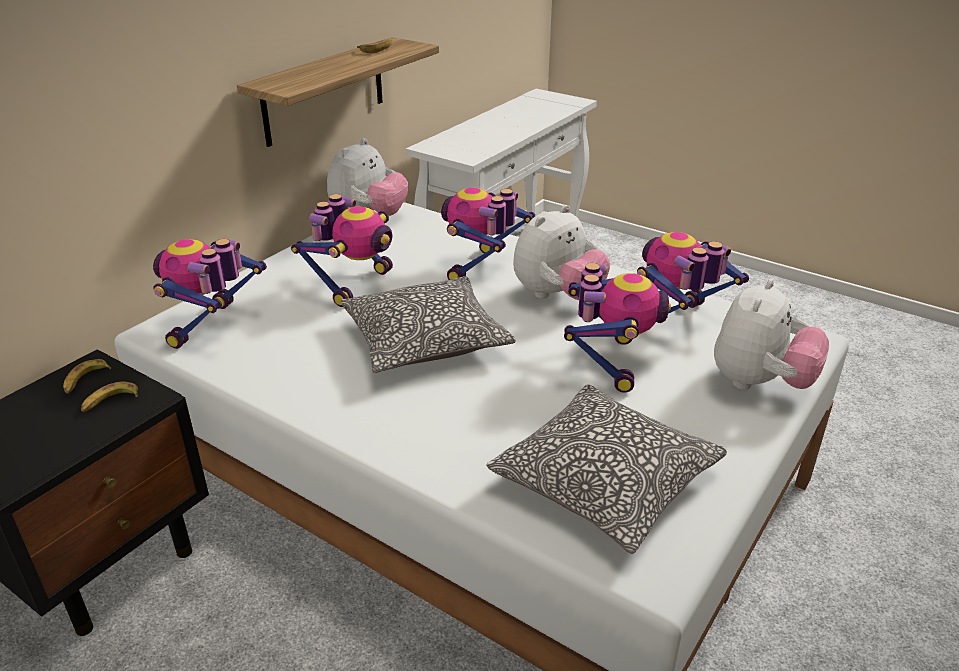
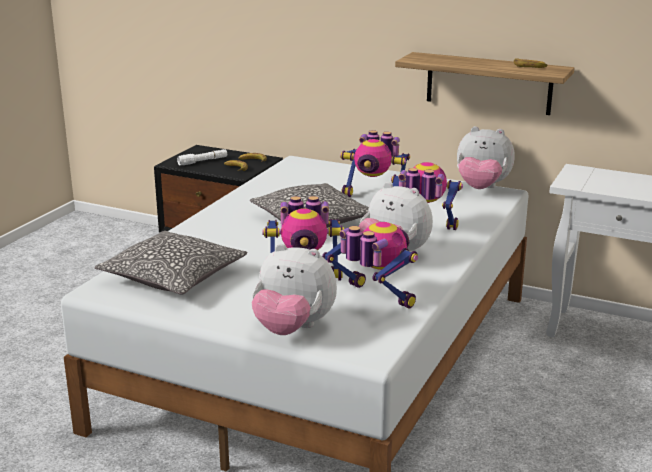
camera: 80 degrees right, 10 degrees down
(33, 440) = (203, 161): none -> white flashlight
(213, 327) = (305, 171): toy robot -> none

